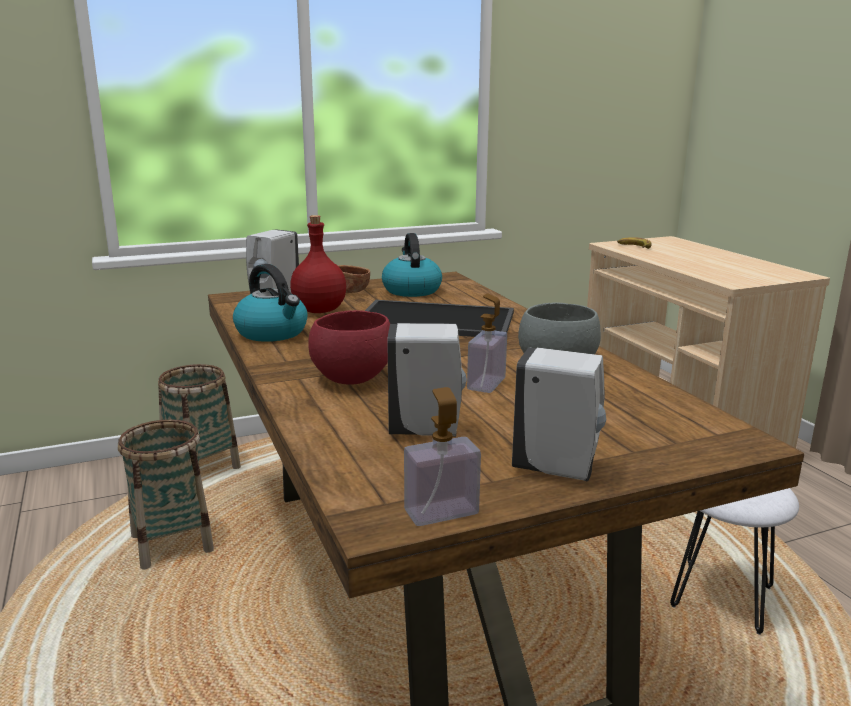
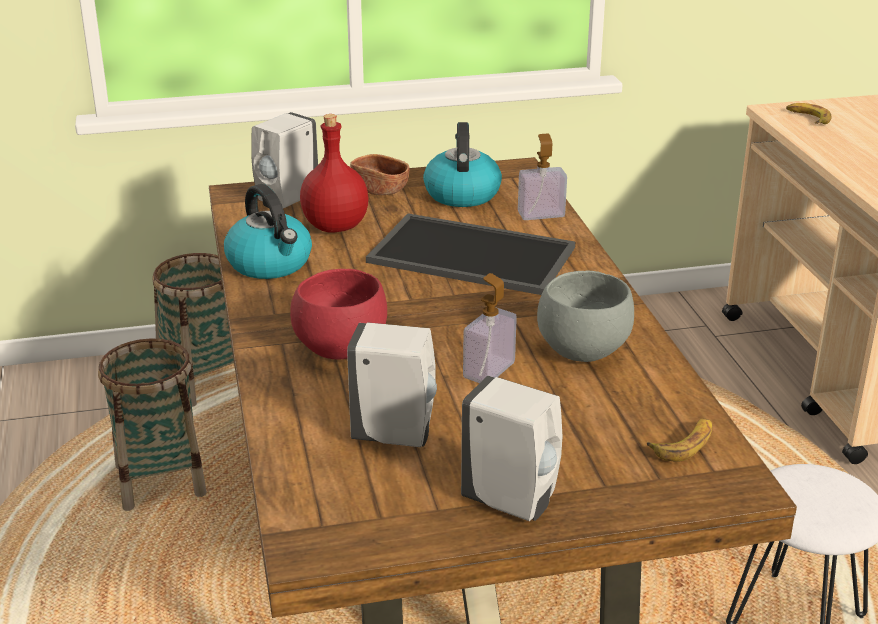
camera: 10 degrees right, 10 degrees up
(441, 512) = (372, 542): soap dispenser -> soap dispenser (541, 214)
(679, 419) = (684, 444): none -> banana

